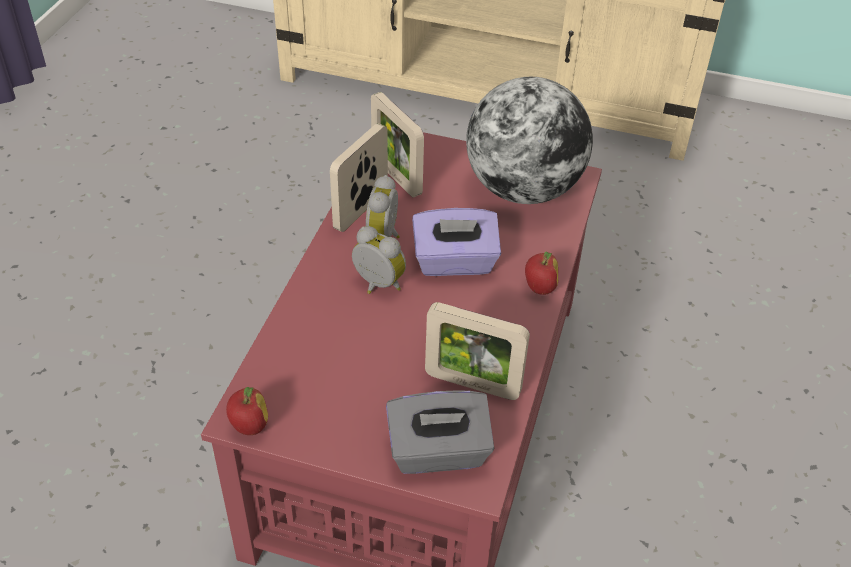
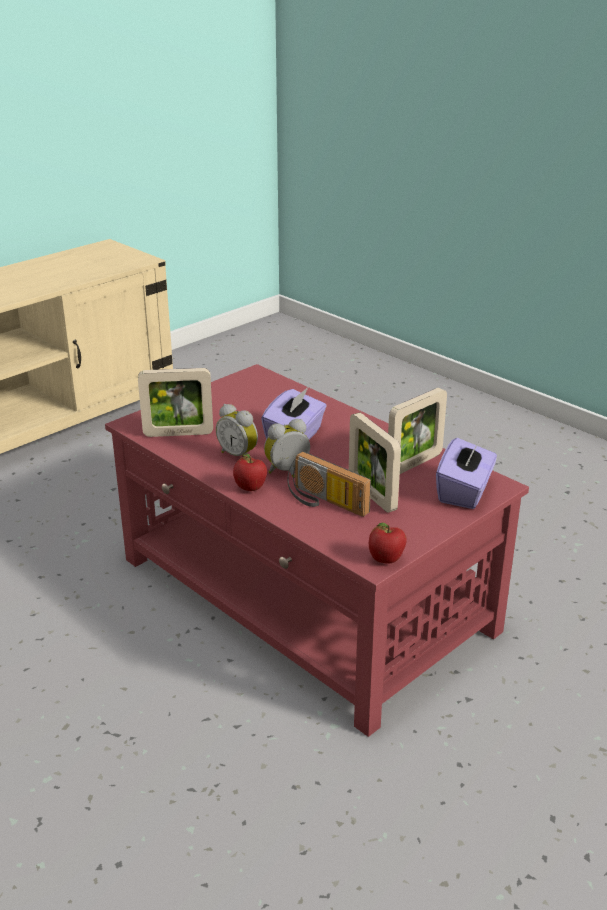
camera: 60 degrees left, 15 degrees down
(334, 335) = (324, 502): none -> radio
(361, 210) = (199, 457): picture frame -> picture frame (372, 495)
(438, 453) = (464, 492): grey tissue box -> purple tissue box
(523, 189) = (247, 394): globe -> none
(539, 288) = (348, 417): apple -> apple (250, 489)

